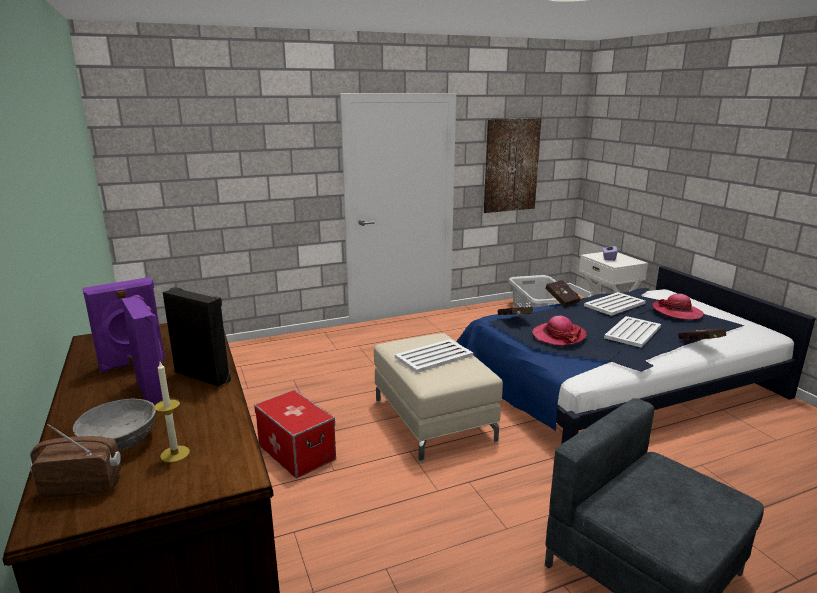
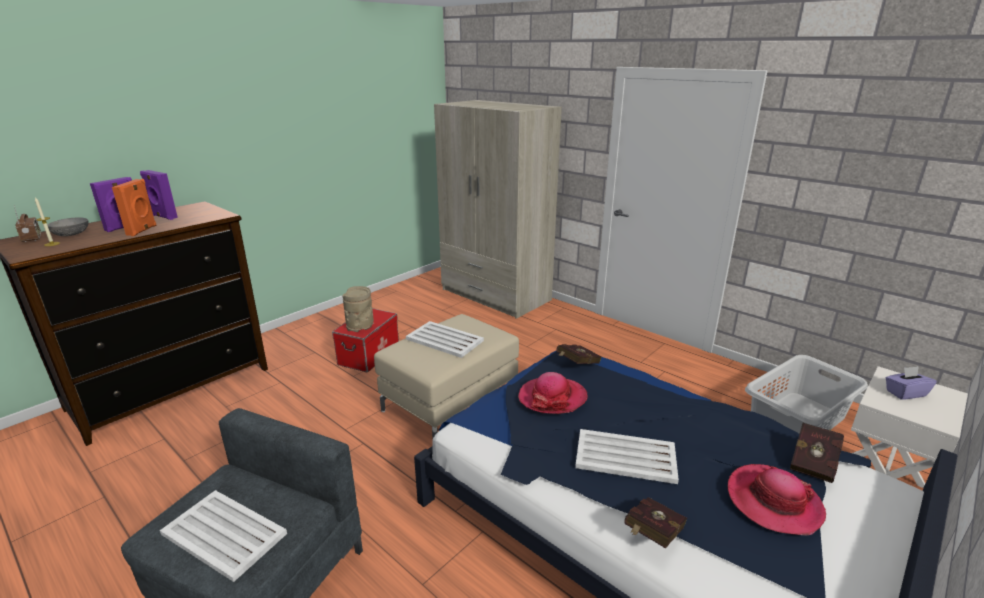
camera: 65 degrees right, 5 degrees up
(204, 375) = (142, 230): black speaker -> orange speaker
(254, 354) = (495, 295): none -> beige wardrobe
(303, 415) = (360, 327): none -> beige vase
(511, 165) = (850, 191): picture -> none
(561, 300) = (685, 386): red book -> red book (814, 462)
(615, 304) = (723, 431): white tray -> white tray (224, 535)

